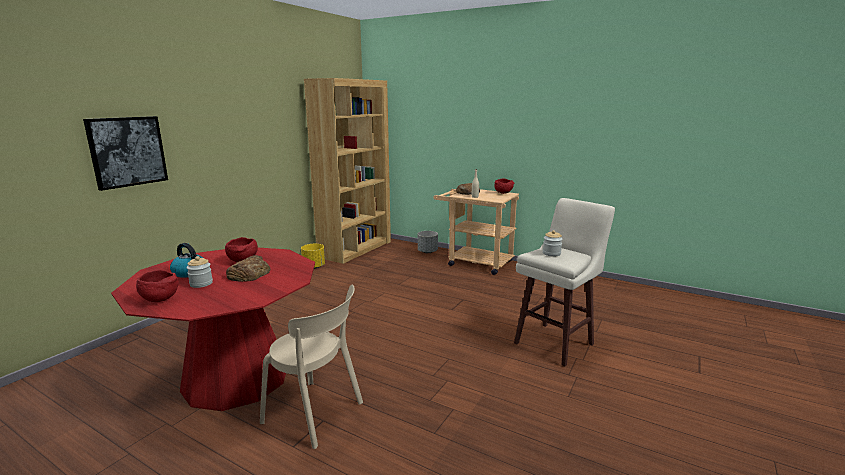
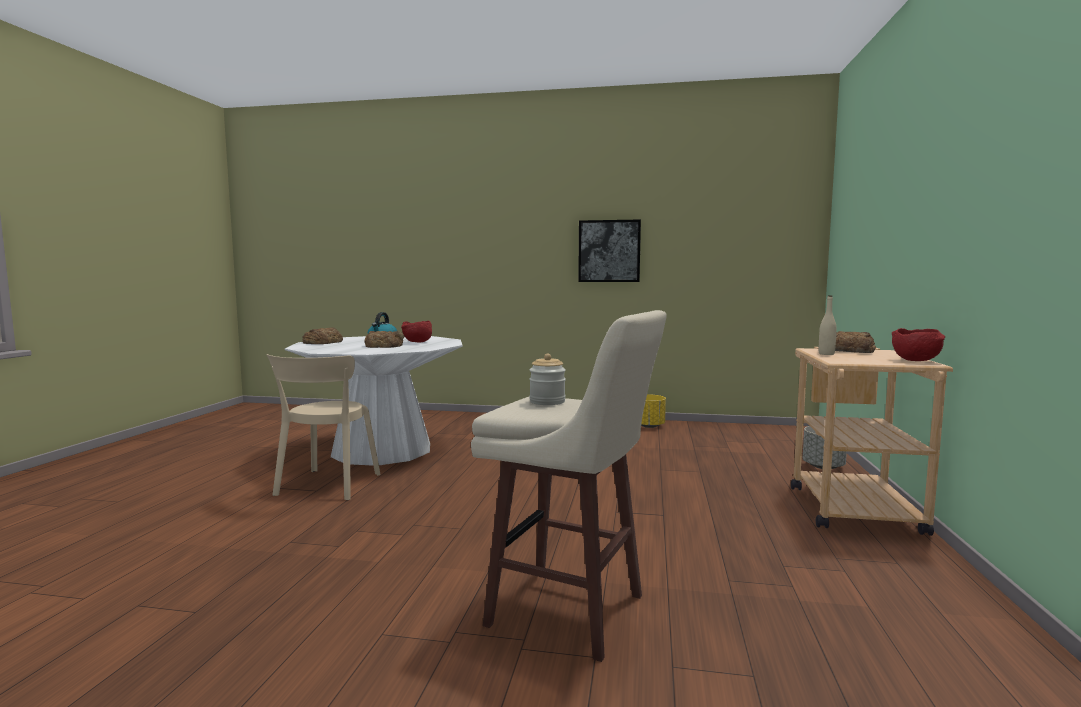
camera: 70 degrees right, 10 degrees down
(127, 151) = (463, 249): picture -> picture (609, 251)
(159, 299) = (323, 342): red bowl -> bread
(201, 283) = (358, 343): jar -> none
(236, 377) = (382, 450): red dining table -> white dining table
(356, 249) = (743, 431): brown bookcase -> none

